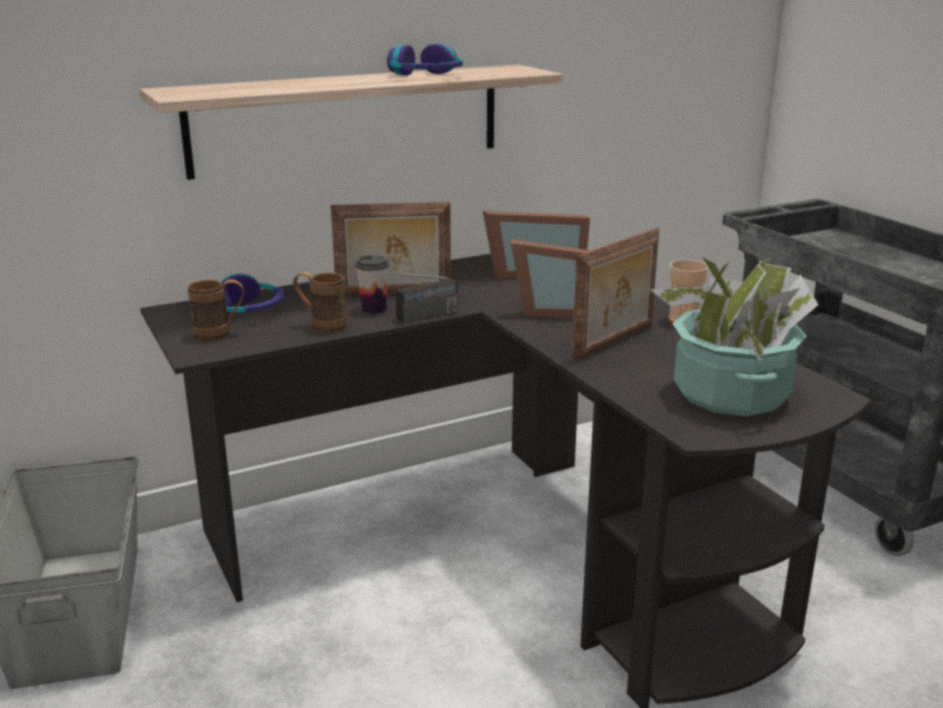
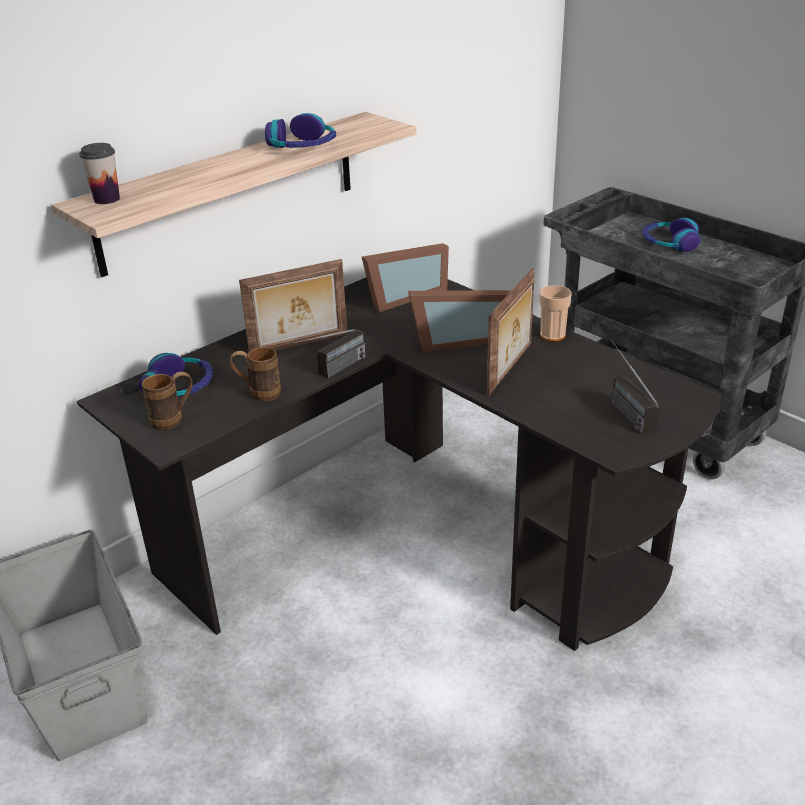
camera: 15 degrees left, 10 degrees up
(374, 309) = (292, 366): cup -> cup (107, 199)
(731, 394) = (622, 409): potted plant -> radio
(872, 258) = (669, 243): none -> headphones

